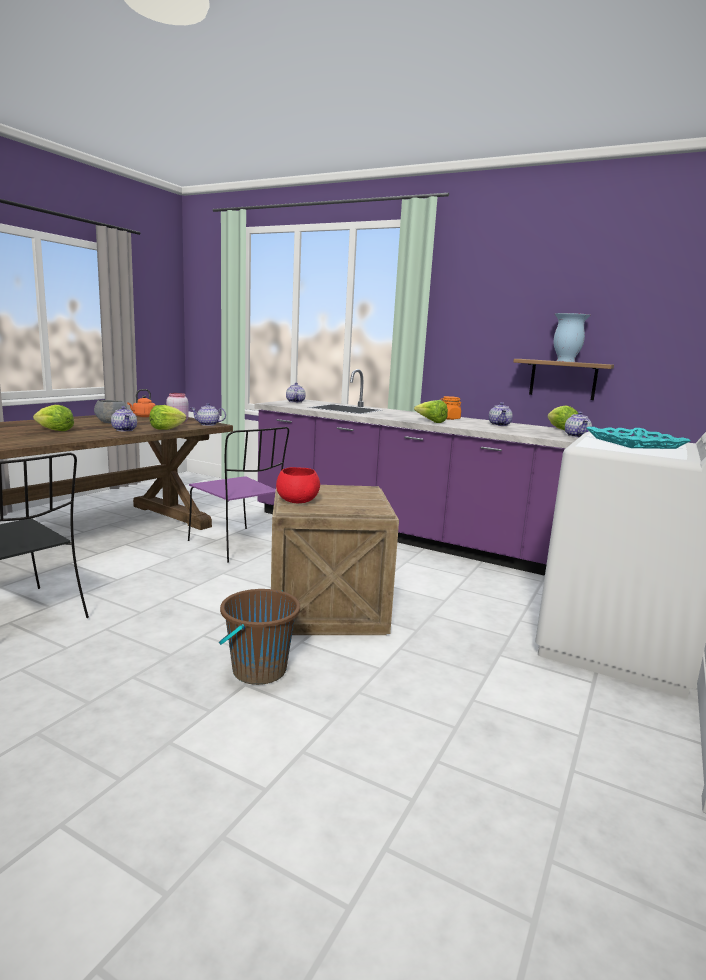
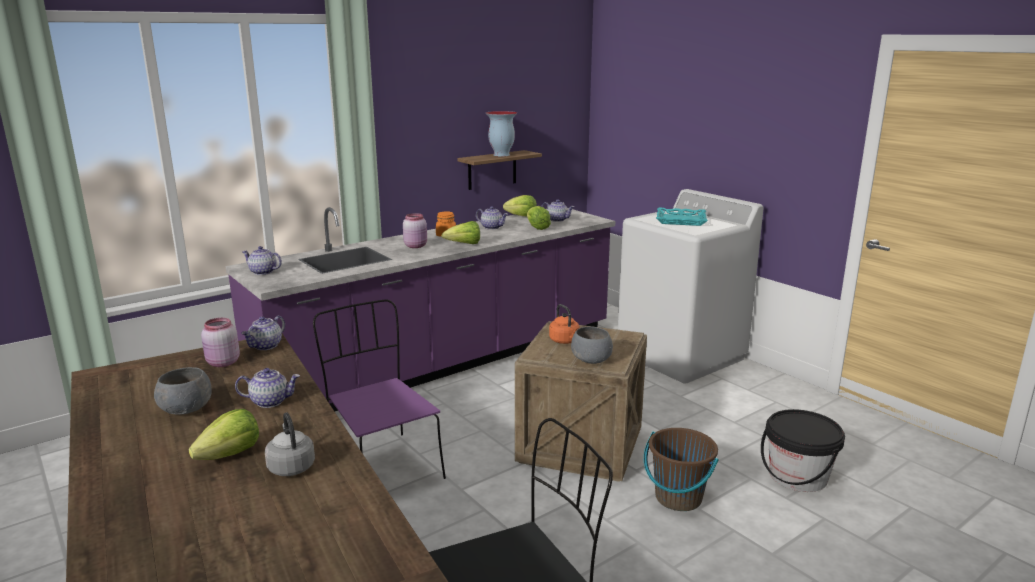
camera: 65 degrees left, 5 degrees up
(38, 437) = (291, 466): none -> grey kettle
(143, 416) = (138, 383): orange kettle -> orange kettle (565, 341)
(166, 428) = (281, 373): lettuce -> lettuce (537, 228)
(239, 545) = (382, 467): purple chair -> purple chair turned 105 degrees counterclockwise
(297, 501) = (591, 360): red bowl -> grey bowl
(366, 761) = (797, 476): none -> black bucket
(404, 415) = (416, 246): none -> pink jar

